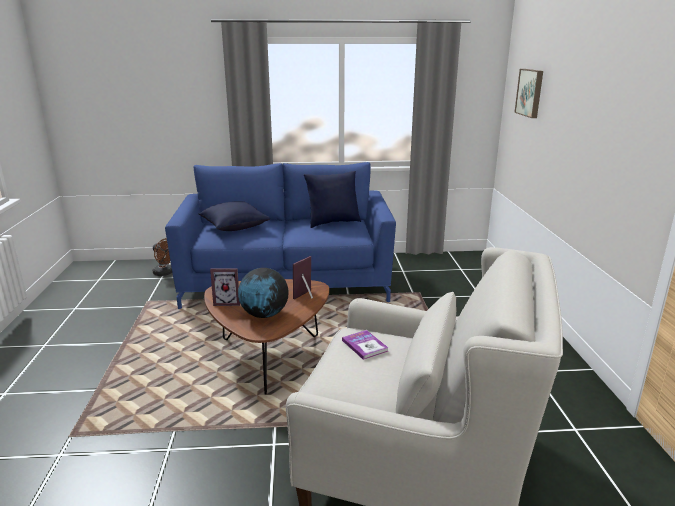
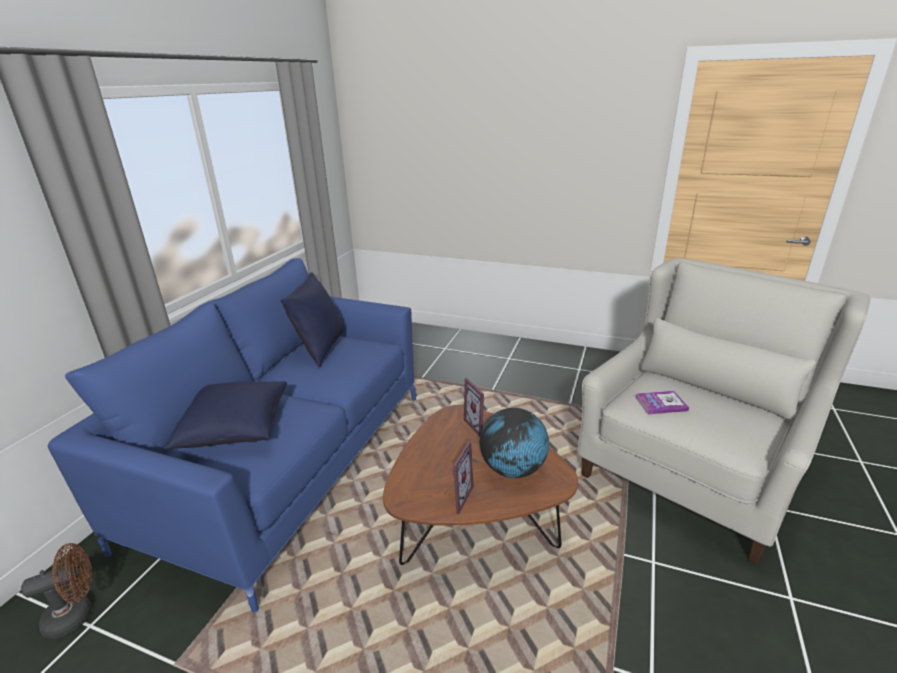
camera: 65 degrees left, 5 degrees up
(530, 92) = (408, 138): picture -> none

